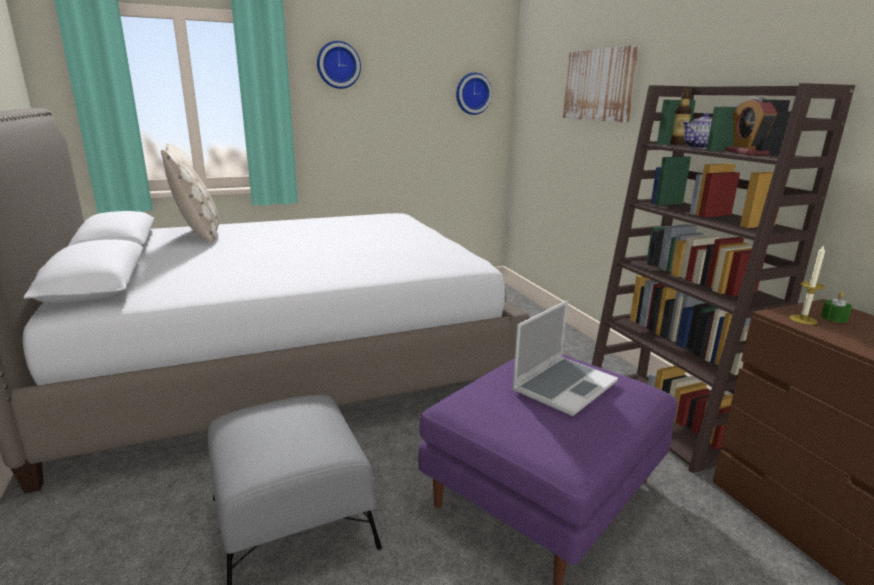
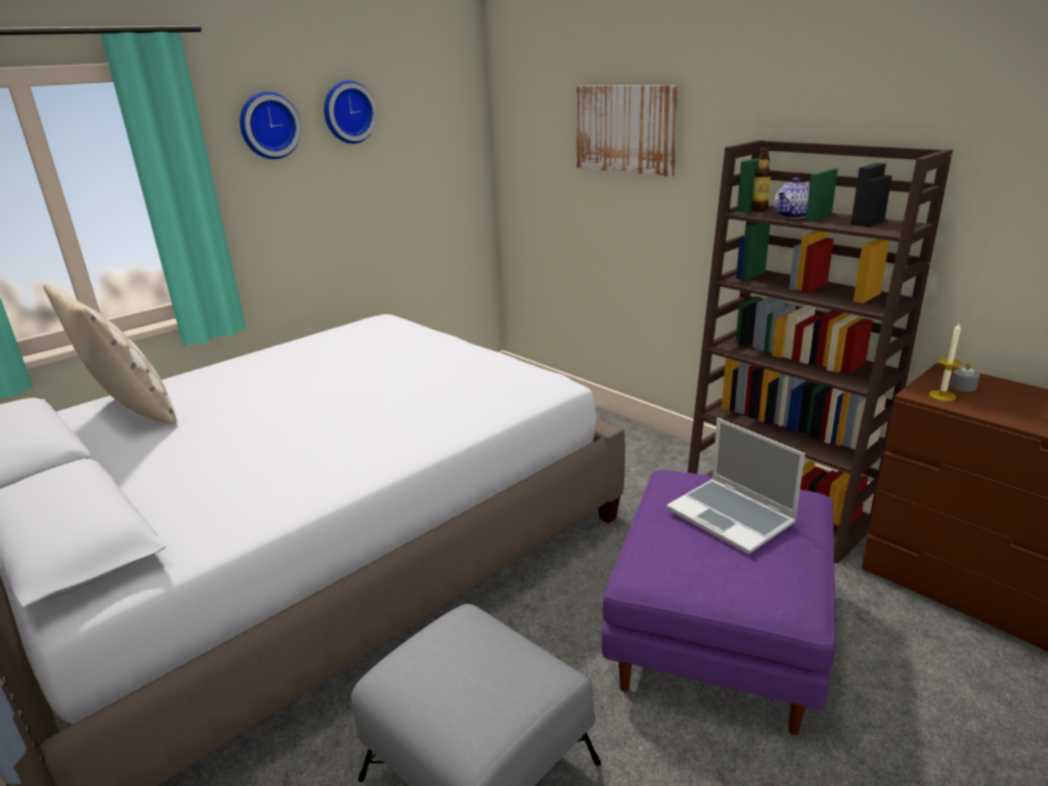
camera: 20 degrees left, 5 degrees up
(472, 93) = (442, 139): wall clock -> wall clock (348, 112)
(564, 386) = (732, 517): laptop -> laptop turned 120 degrees clockwise
(745, 153) = (849, 223): alarm clock -> none
(834, 318) = (963, 386): green candle -> grey candle

